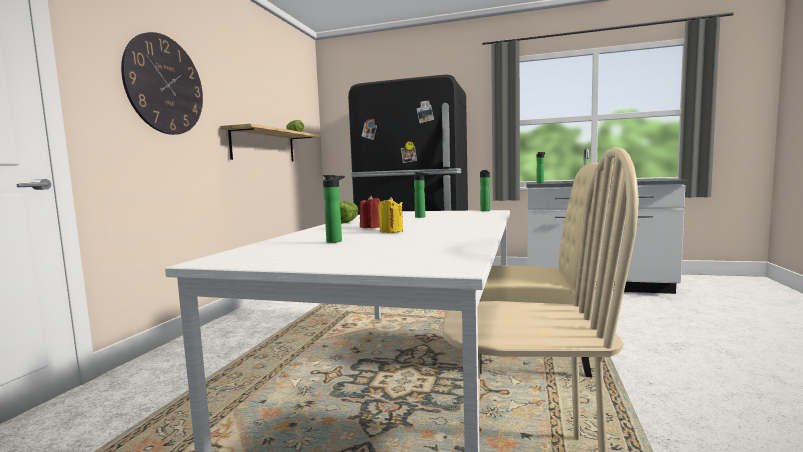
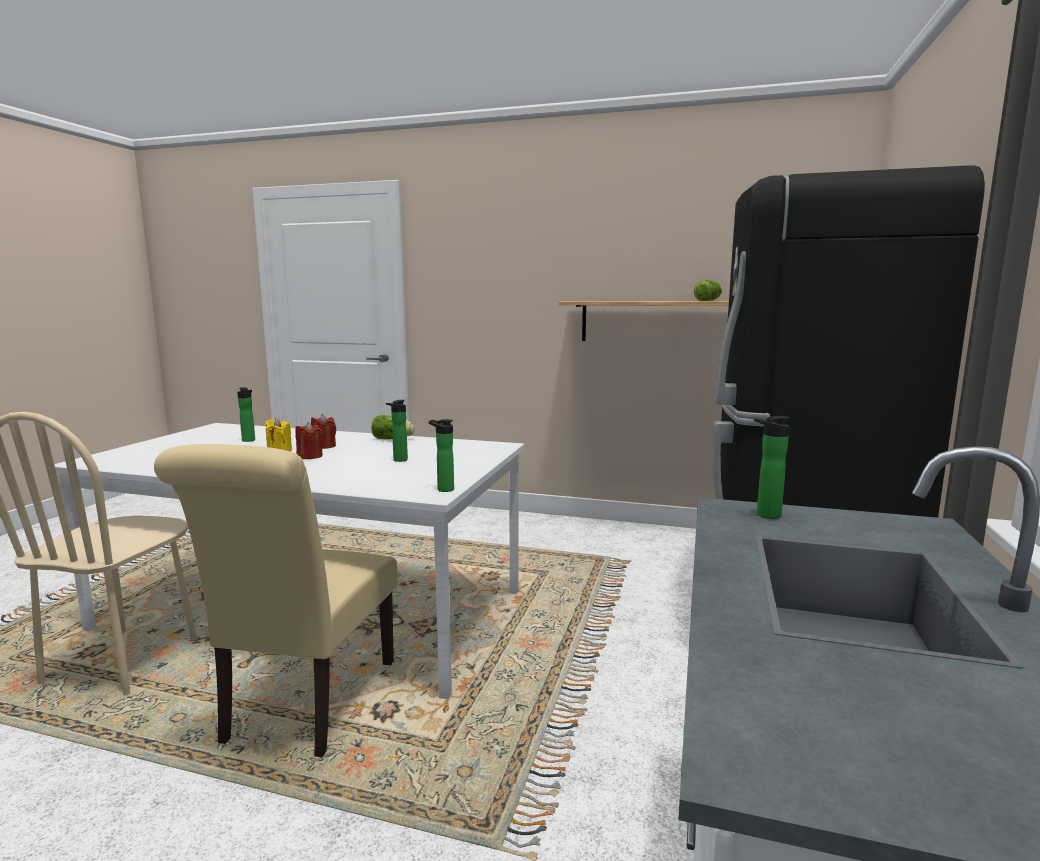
camera: 90 degrees right, 5 degrees up
(165, 85) = (496, 267): wall clock -> none
(411, 226) = (310, 456): none -> red candle

